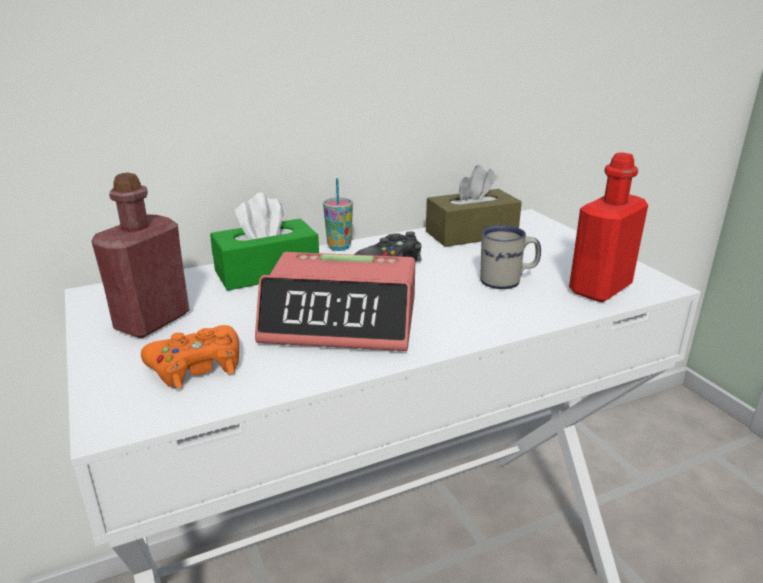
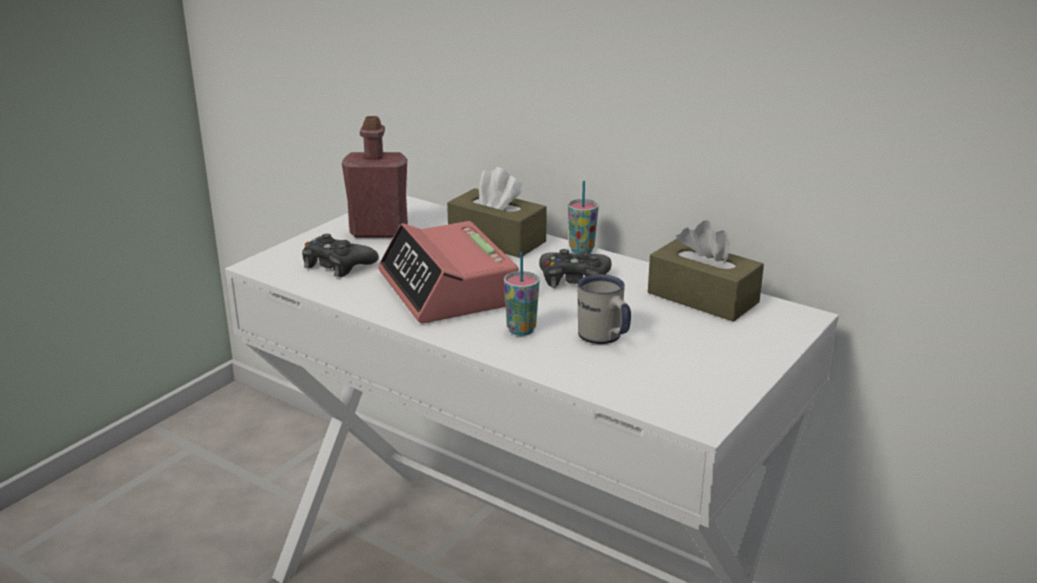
camera: 60 degrees right, 0 degrees up
(196, 366) = (337, 265): orange game controller -> black game controller
(267, 271) = (497, 239): green tissue box -> brown tissue box
(462, 308) = (521, 330): none -> cup
(600, 289) = (646, 387): red bottle -> none

